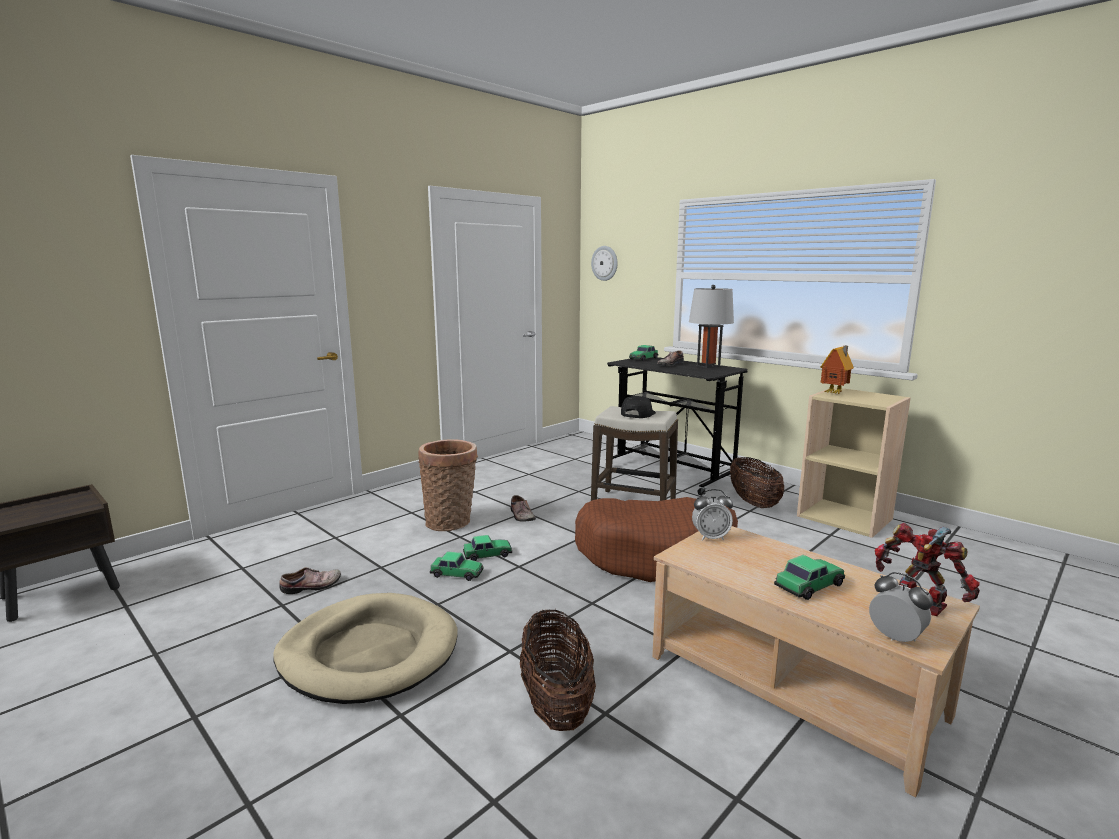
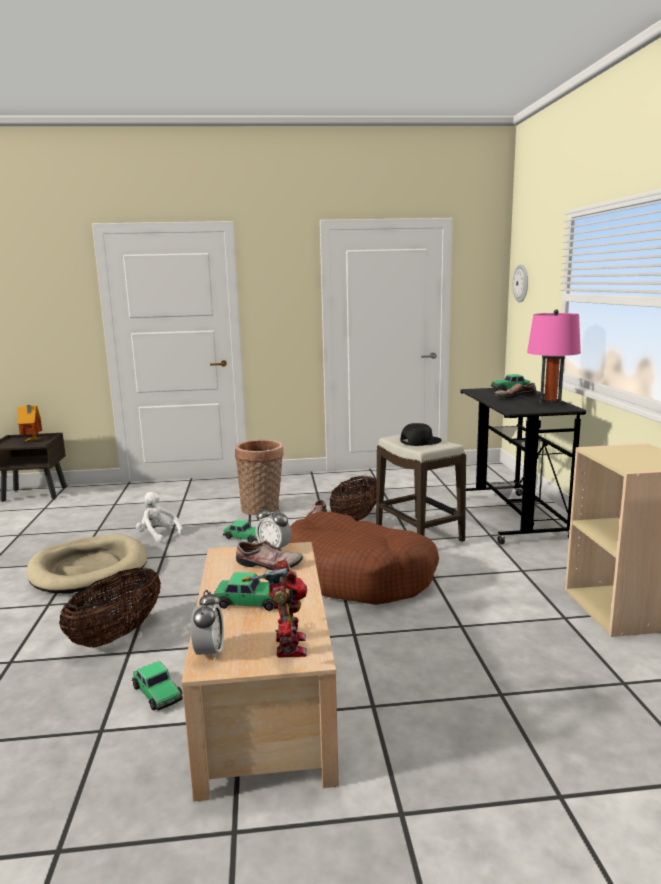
camera: 40 degrees right, 0 degrees up
(312, 587) = (125, 525): shoe -> shoe (268, 565)
(383, 584) = (158, 535): none -> white plush toy
(457, 573) = (205, 543): toy car -> toy car (157, 693)
(708, 366) = (550, 403): grey table lamp -> pink table lamp
(753, 503) = (543, 565): basket -> basket (355, 519)
(835, 393) = (618, 449): toy house -> toy house (32, 441)

